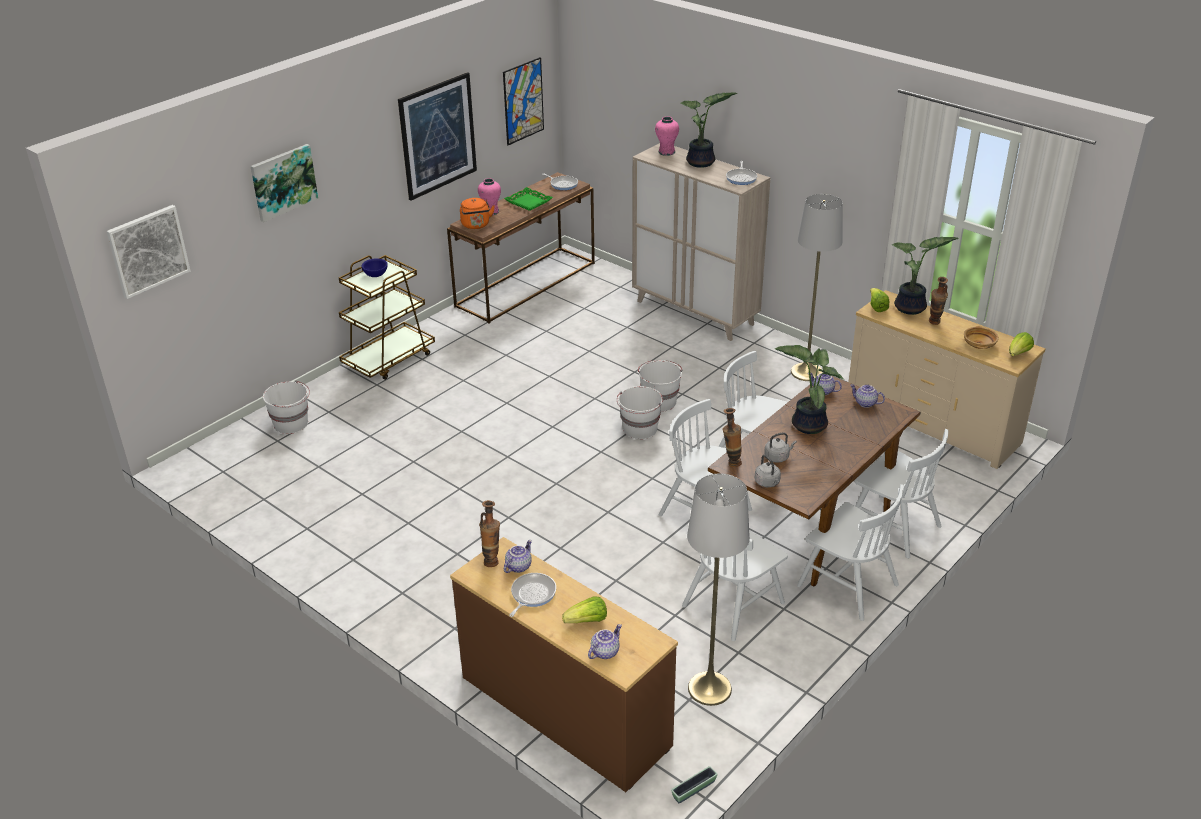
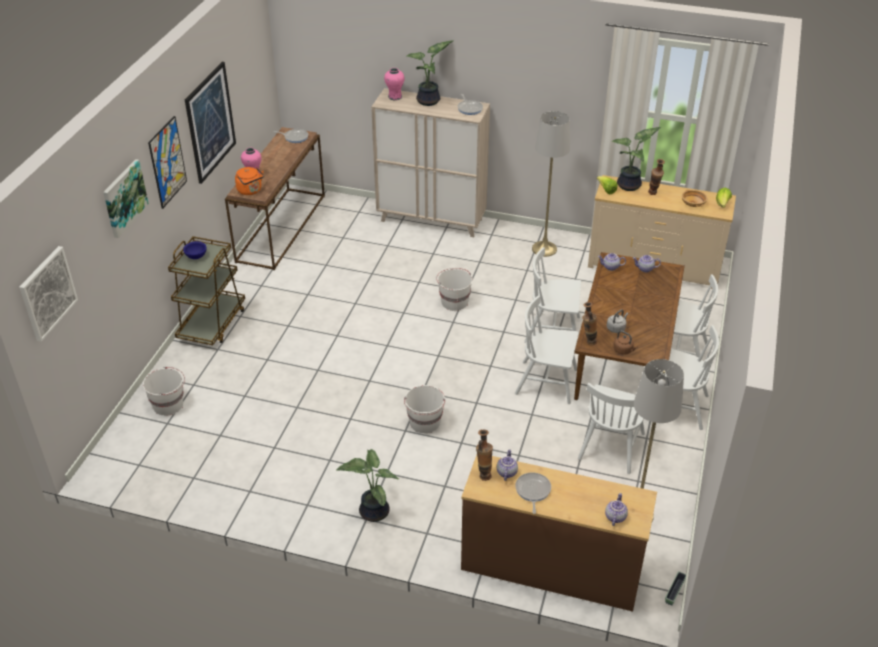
camera: 25 degrees left, 5 degrees up
(523, 101) = (255, 74): picture -> picture (167, 162)
(529, 202) = (279, 159): green tray -> none
(587, 621) = (586, 498): lettuce -> none
(640, 429) = (455, 329): white bucket -> white bucket (425, 423)
(768, 483) = (624, 350): grey kettle -> brown kettle
(807, 424) = (618, 296): potted plant -> potted plant (372, 511)

